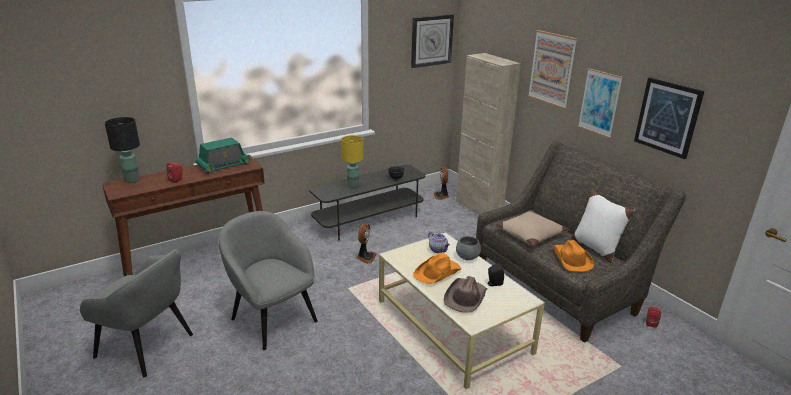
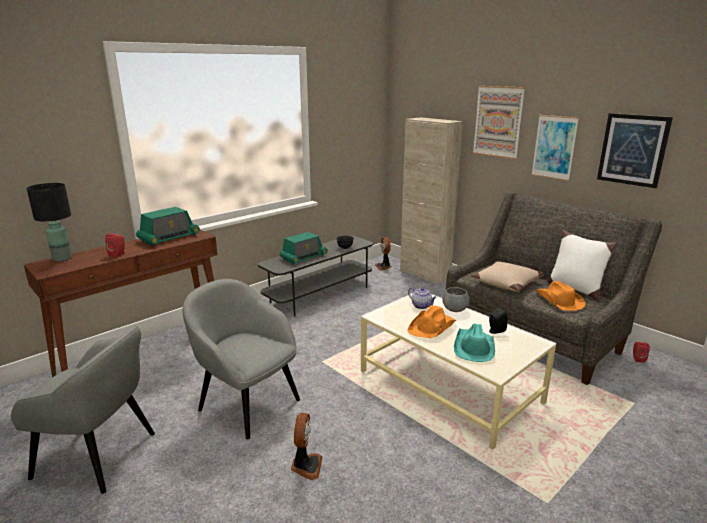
camera: 10 degrees left, 5 degrees down
(353, 185) = (303, 257): yellow table lamp -> radio
(365, 257) = (329, 329): fan -> fan (306, 466)
(431, 40) = (365, 109): wall clock -> none
(465, 297) = (474, 347): brown hat -> turquoise hat

